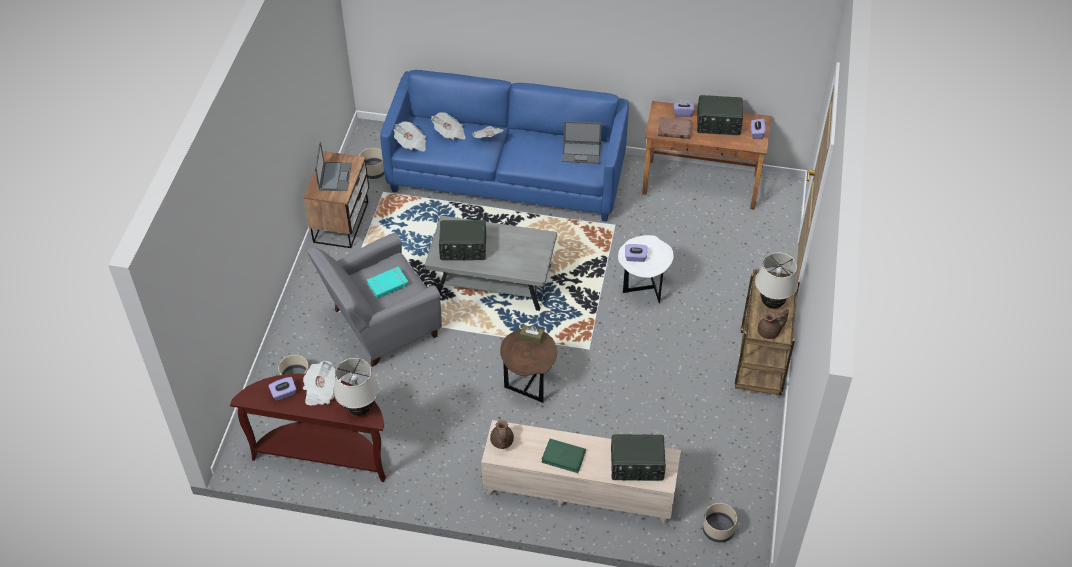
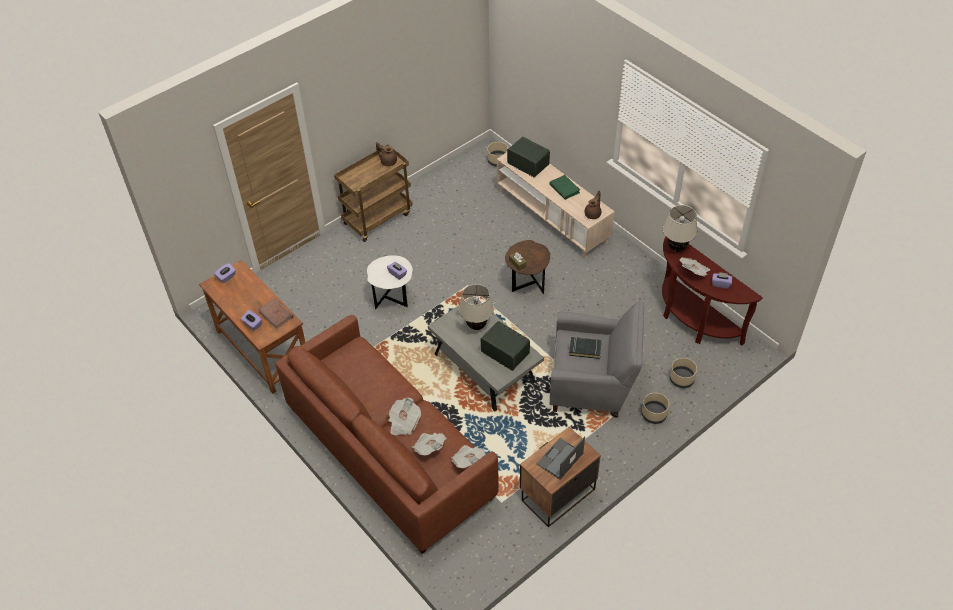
camera: 140 degrees left, 0 degrees up
(373, 171) = (492, 531): beige planter -> beige planter (654, 415)
(388, 285) = (585, 349): turquoise book -> black book
(507, 175) = (389, 452): blue sofa -> brown sofa
(582, 152) = (348, 363): laptop -> none
(718, 124) = (242, 300): radio -> none
(772, 304) = (366, 174): beige table lamp -> beige table lamp (476, 326)

